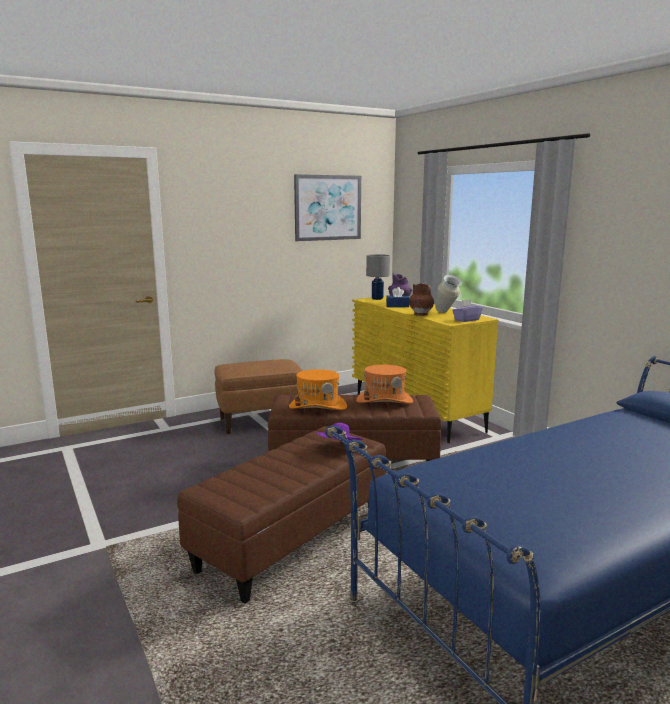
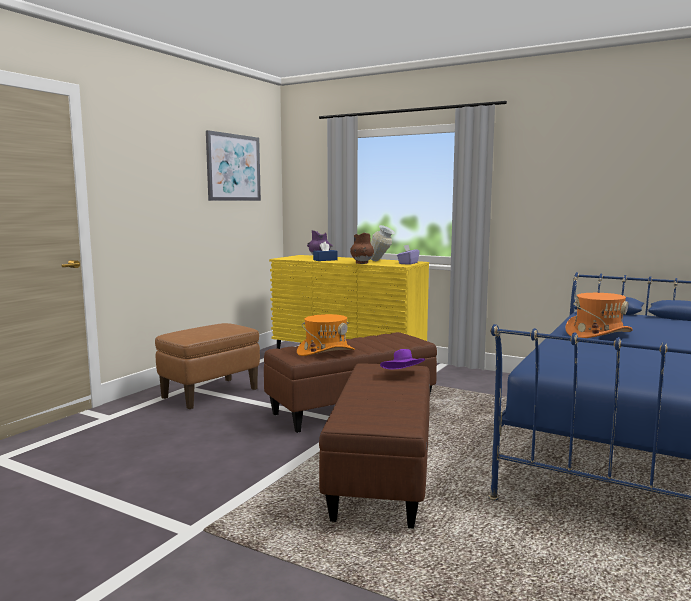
camera: 30 degrees left, 5 degrees down
(377, 299) = (292, 257): grey table lamp -> none
(384, 401) = (374, 340): orange hat -> orange hat (598, 334)

